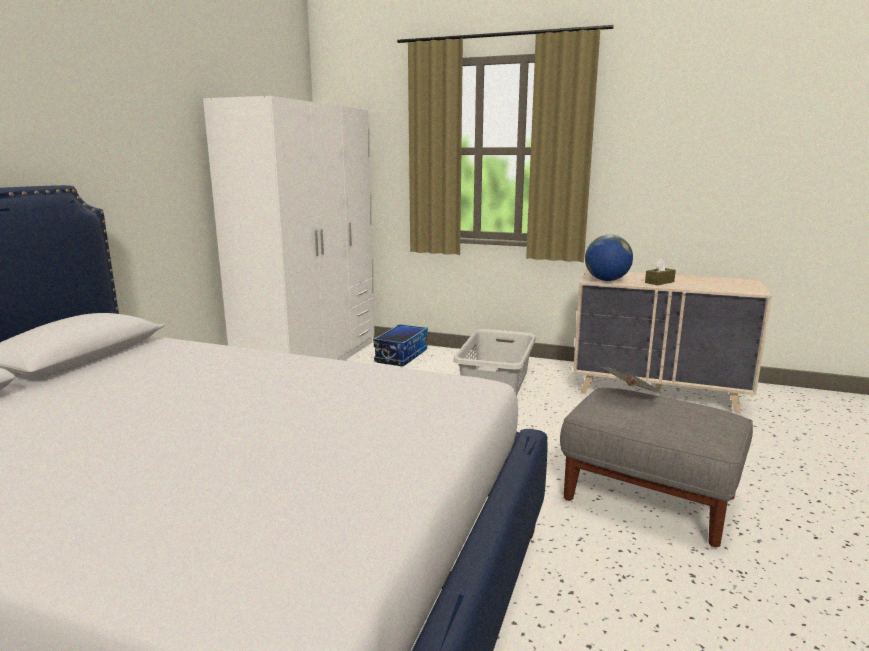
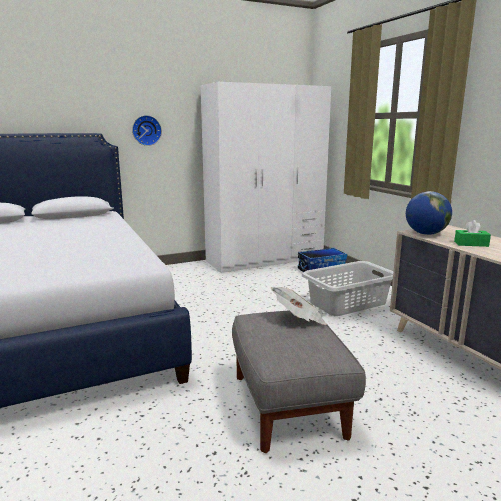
camera: 45 degrees right, 0 degrees up
(133, 176) = (146, 130): none -> wall clock
(659, 282) = (471, 244): brown tissue box -> green tissue box

